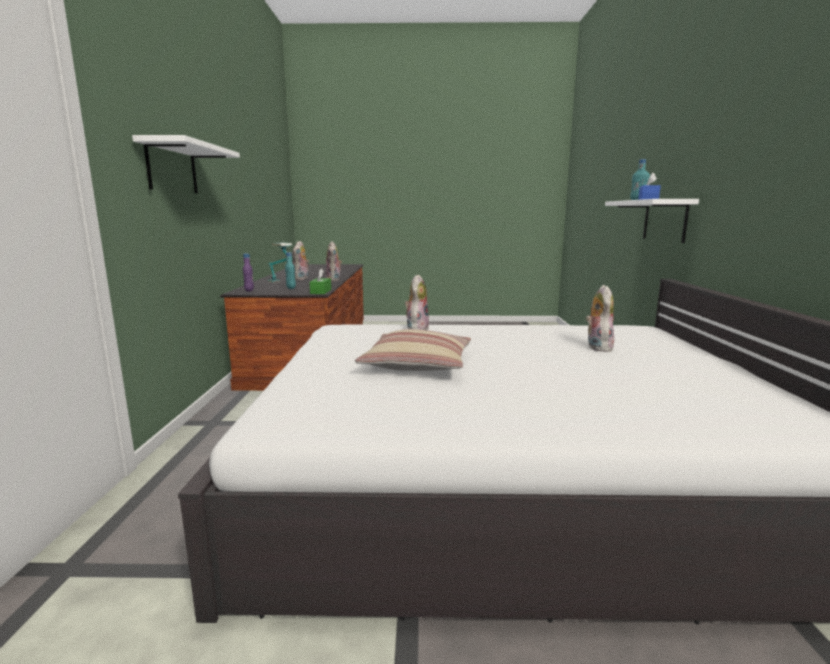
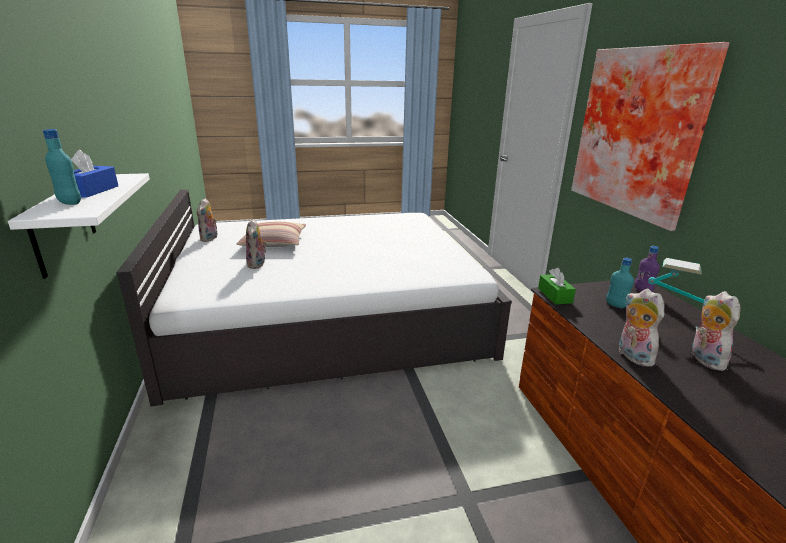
camera: 165 degrees right, 10 degrees up
(172, 168) = (640, 132): white shelf -> picture
(416, 328) = (402, 275): plush toy -> plush toy (210, 239)
(417, 364) = (379, 241): pillow -> pillow (274, 242)

